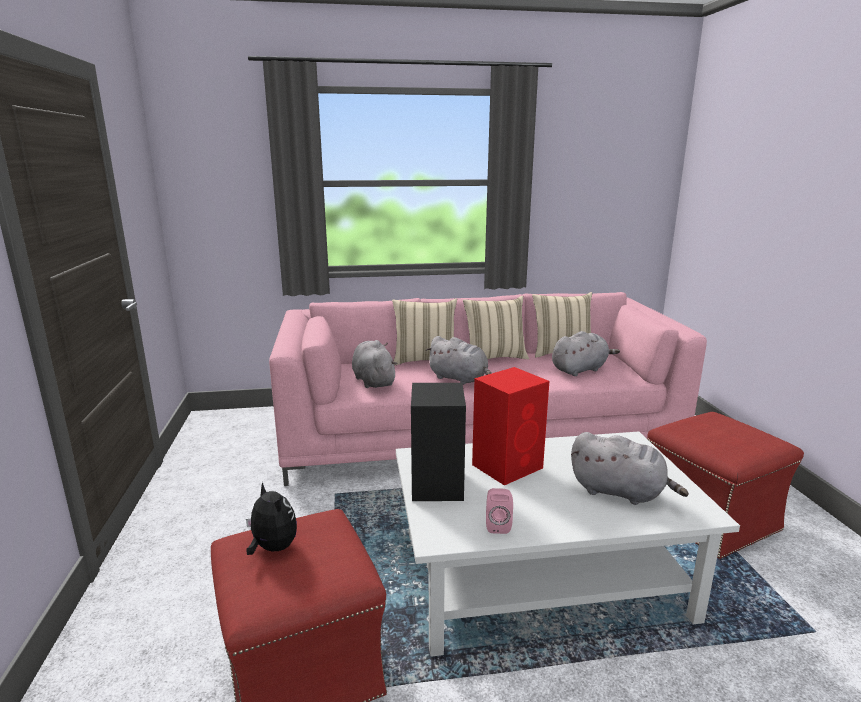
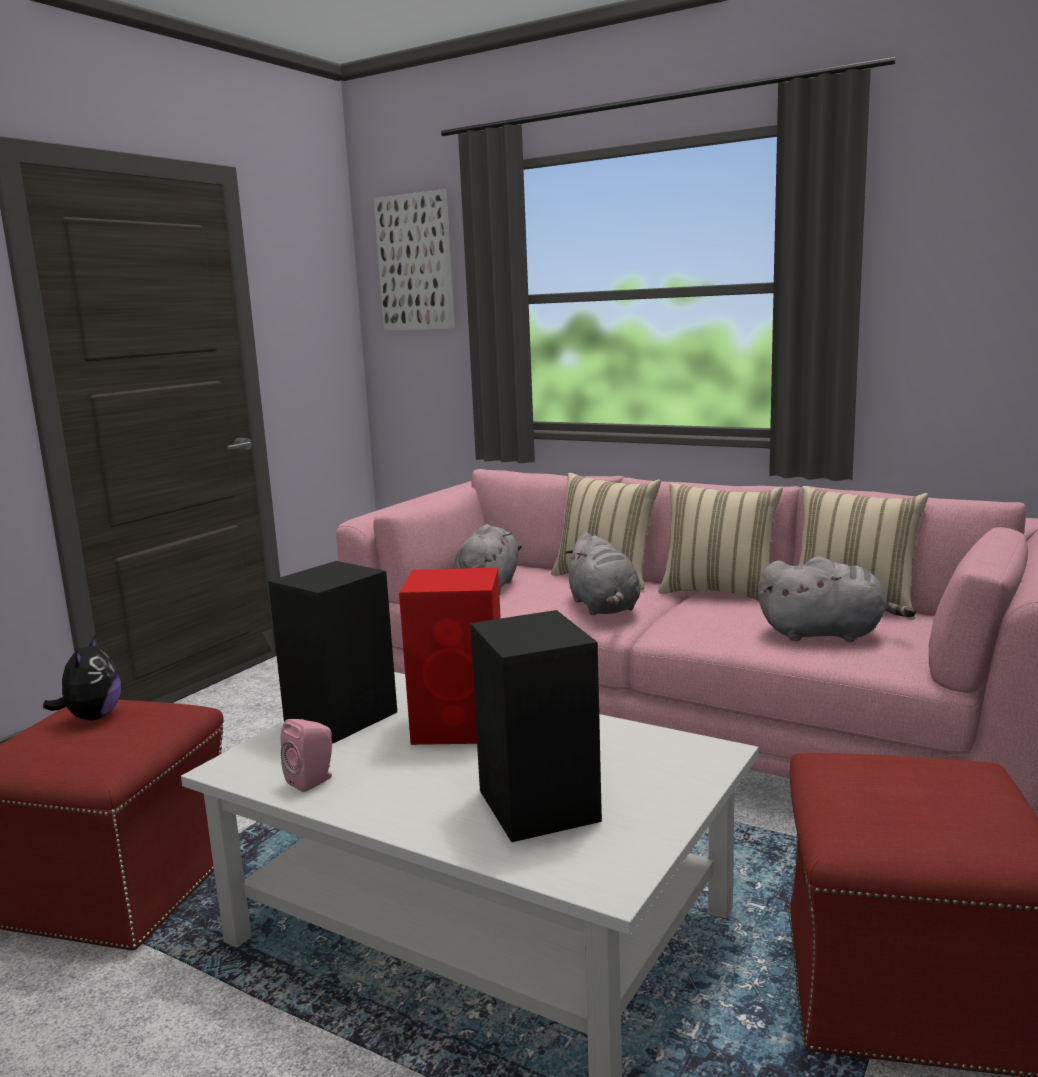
camera: 40 degrees right, 5 degrees down
(214, 152) = (415, 262): none -> picture
(620, 492) = (539, 807): grey plush toy -> black speaker

